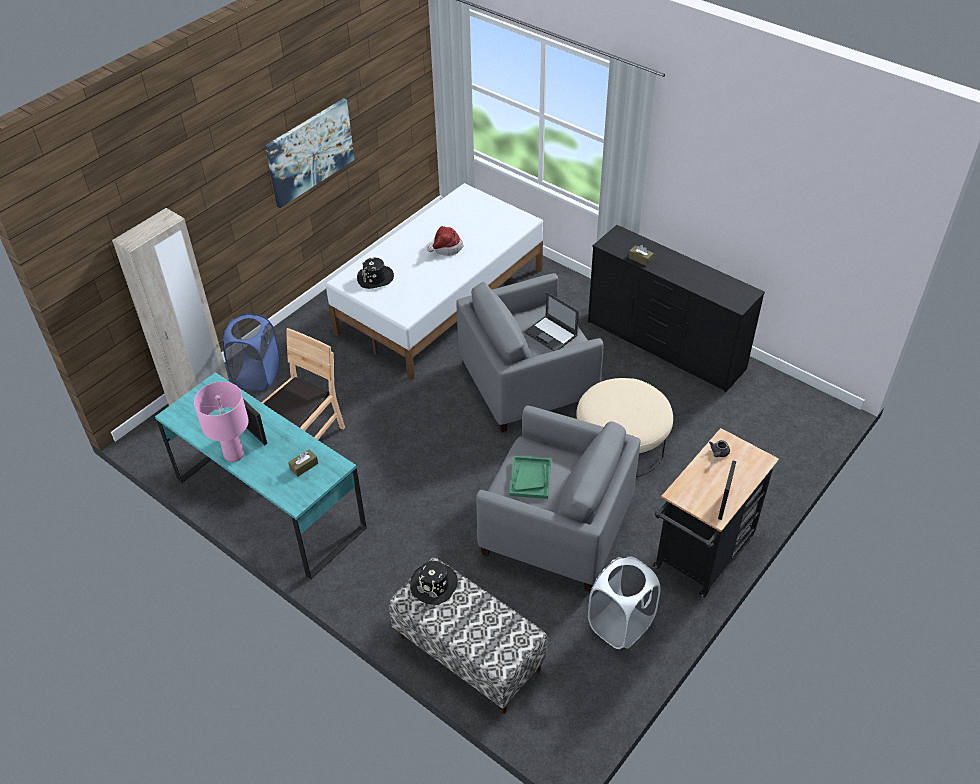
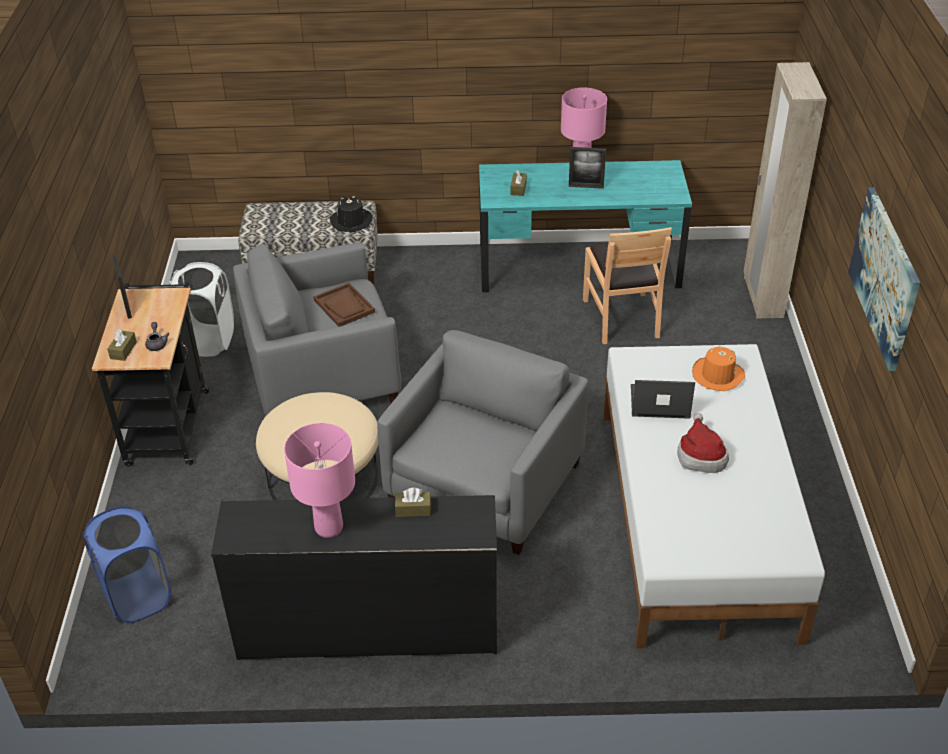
camera: 140 degrees right, 5 degrees down
(257, 375) = (745, 337): blue laundry basket -> blue laundry basket (137, 596)
(375, 278) = (717, 375): black hat -> orange hat
(530, 478) = (344, 306): green tray -> brown tray
(551, 334) = (463, 440): laptop -> laptop (659, 402)
(692, 272) = (328, 528): none -> pink table lamp
(747, 461) = (123, 350): none -> brown tissue box

